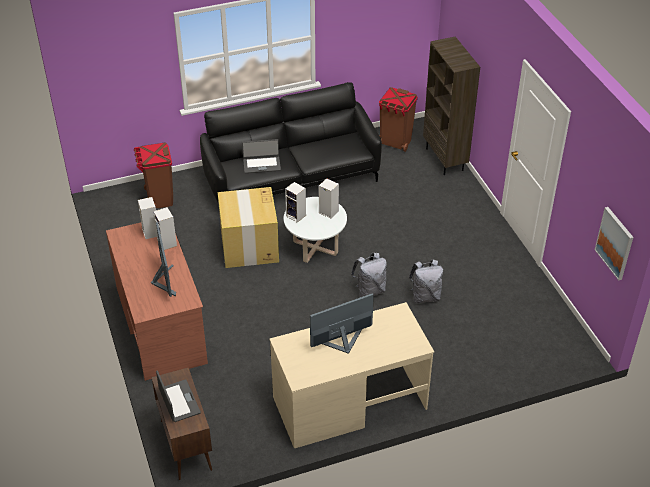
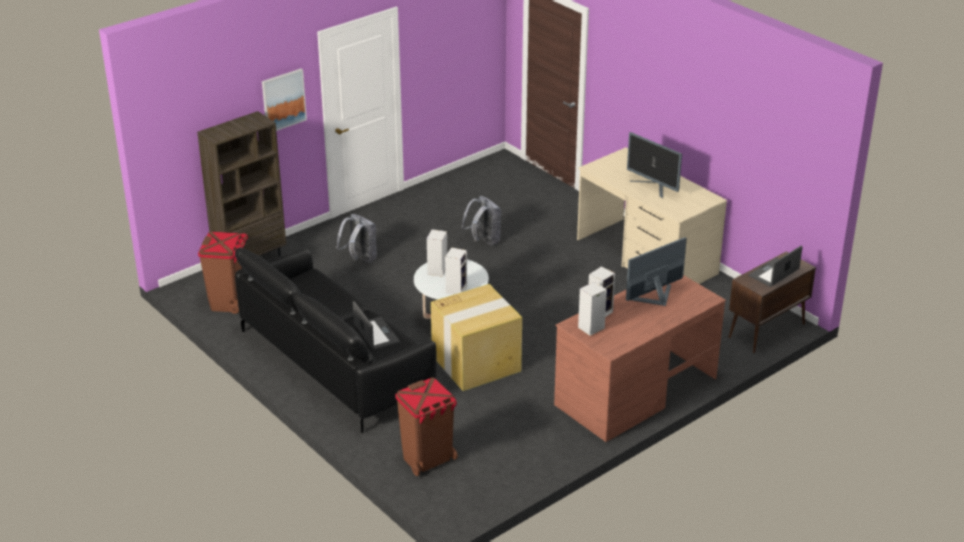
camera: 110 degrees left, 10 degrees down
(370, 290) = (495, 272): grey backpack -> grey backpack (359, 259)
(615, 243) = (482, 46): picture -> picture (283, 100)

